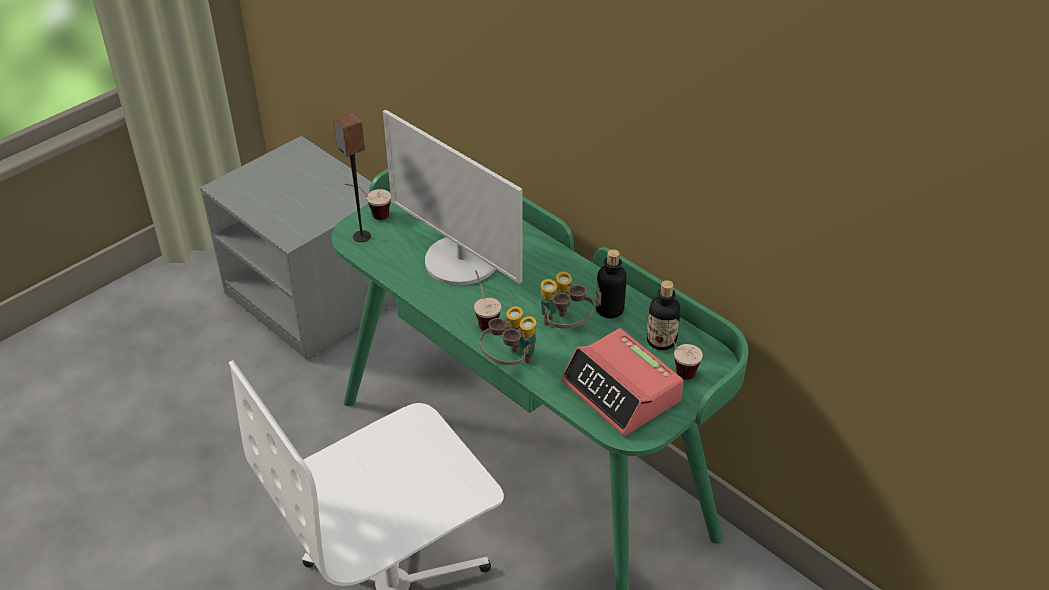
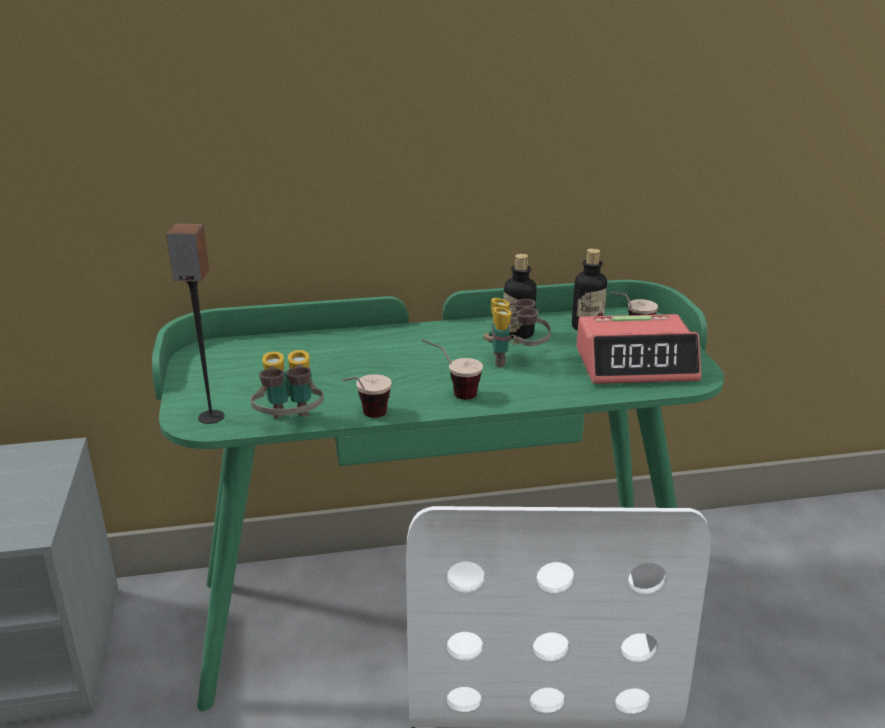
camera: 55 degrees left, 15 degrees down
(370, 215) = (185, 400): cup -> cup (366, 419)
(461, 261) = (346, 376): monitor -> none
(510, 362) = (535, 401): binoculars -> binoculars (290, 426)

